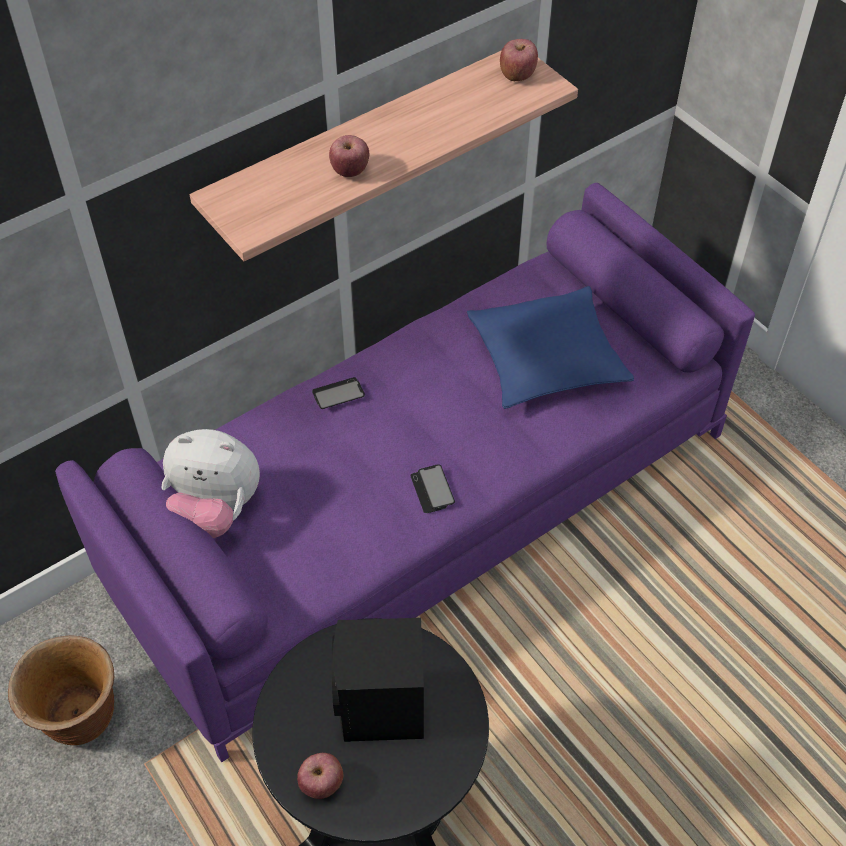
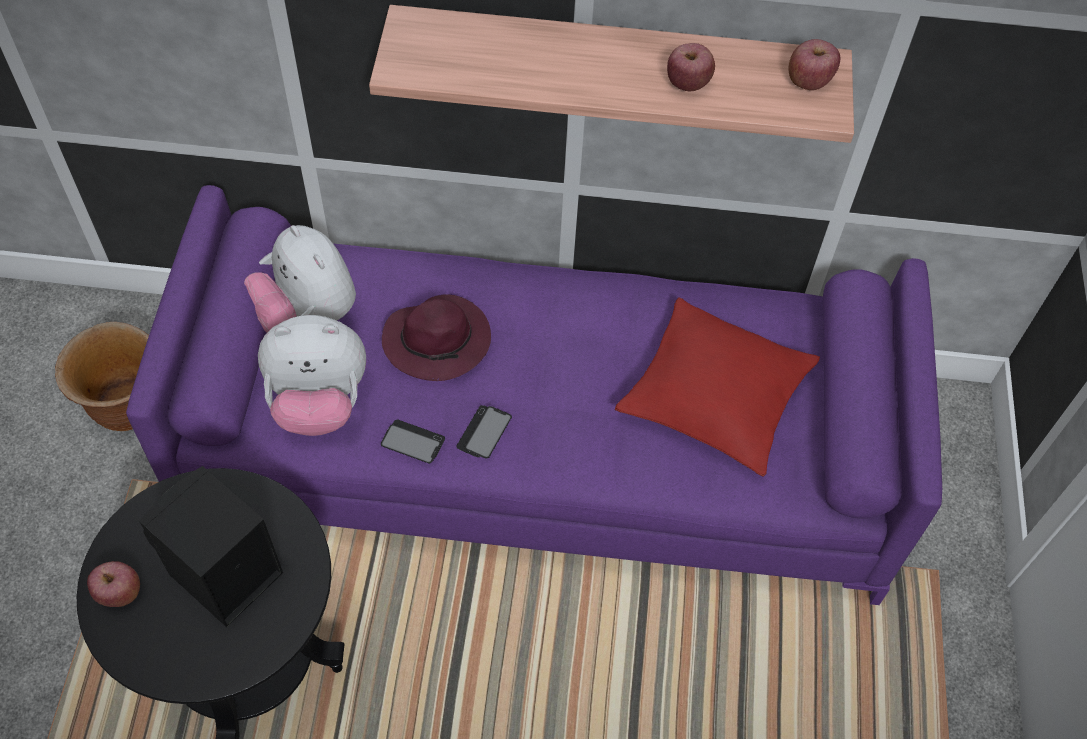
camera: 40 degrees right, 5 degrees up
(293, 560) = (319, 402): none -> plush toy
(334, 456) = (439, 341): none -> purple hat
(338, 394) = (499, 290): phone -> phone (413, 442)
(350, 171) = (542, 72): apple -> apple (688, 84)
(546, 358) = (715, 396): blue pillow -> red pillow

